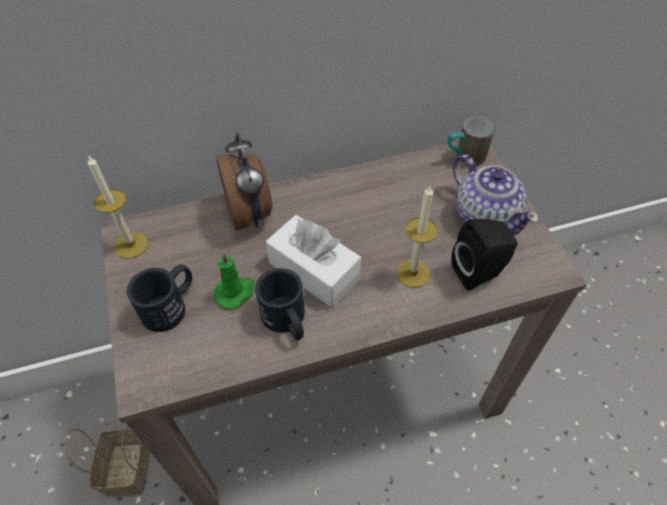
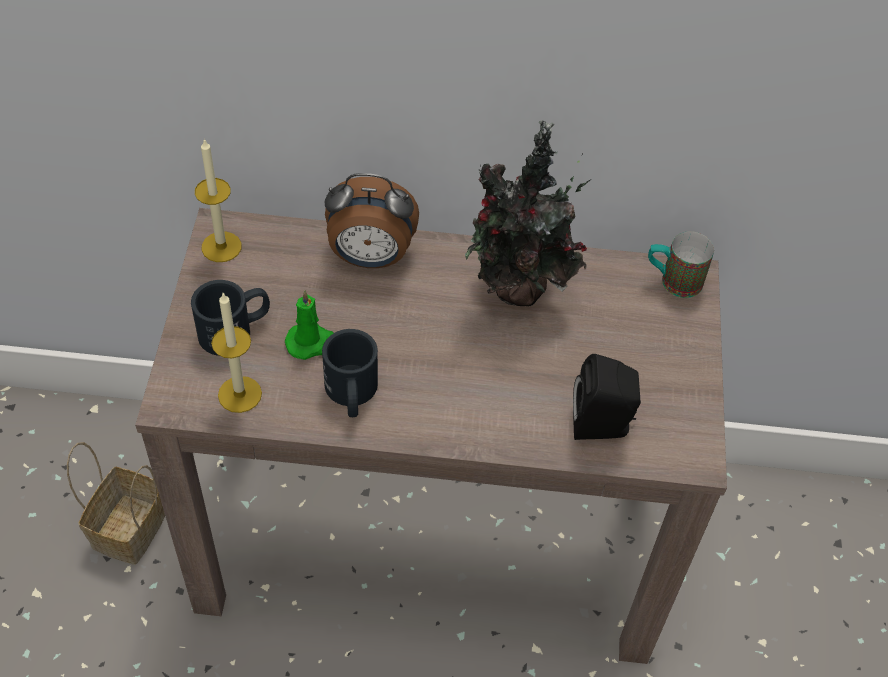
camera: 20 degrees right, 0 degrees up
(250, 214) = (370, 258): alarm clock -> alarm clock turned 90 degrees clockwise
(314, 270) = (410, 350): white tissue box -> none
(367, 201) = (517, 292): none -> potted plant
(413, 273) = (523, 396): candle -> candle (240, 394)
(485, 216) = (652, 362): teapot -> none

